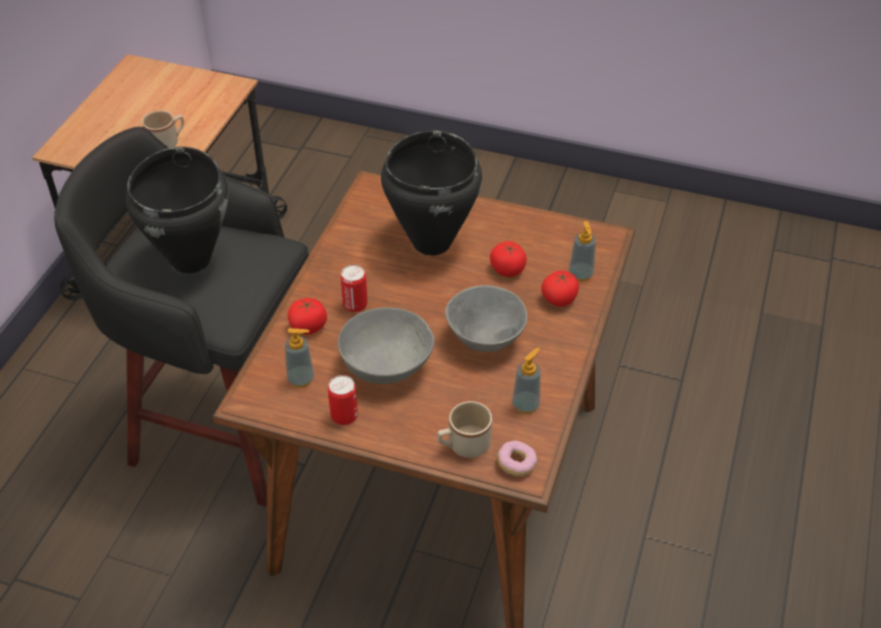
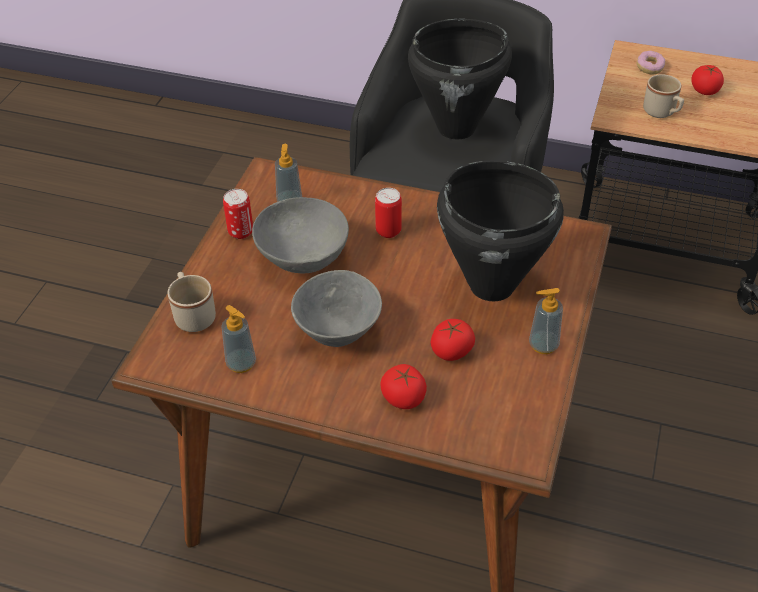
camera: 90 degrees right, 0 degrees up
(308, 326) = (358, 201): tomato -> tomato (705, 90)
(516, 464) = (164, 355): donut -> donut (649, 68)
(580, 274) = (449, 421): soap dispenser -> soap dispenser (543, 345)

